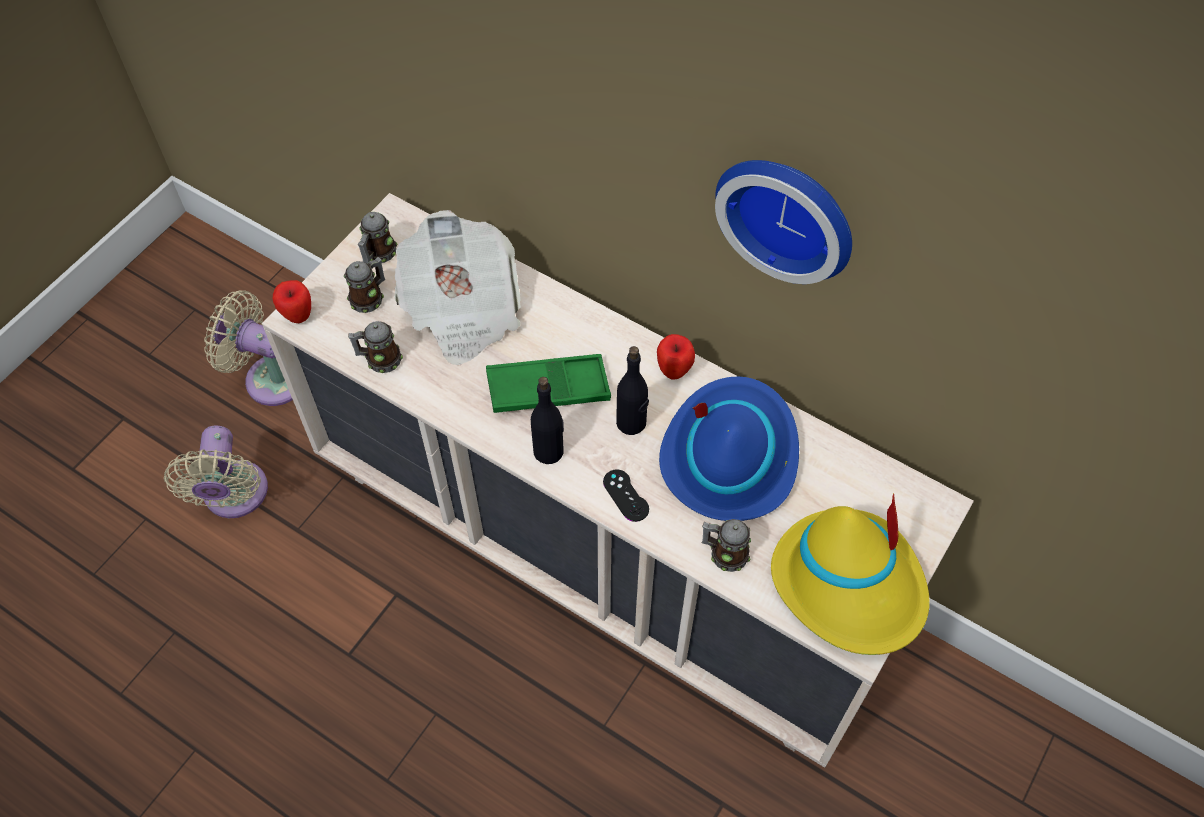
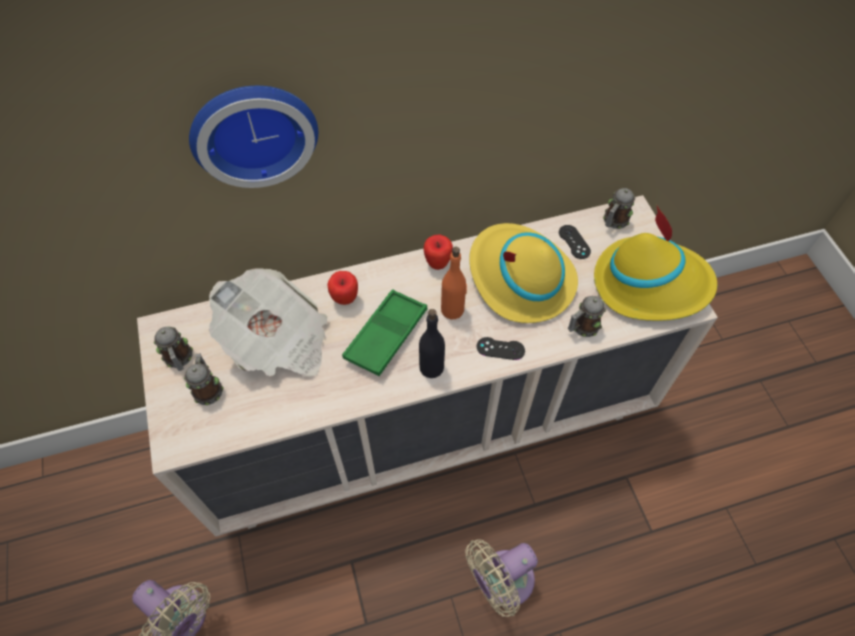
camera: 50 degrees left, 0 degrees up
(269, 378) = (117, 529): beige fan -> beige fan (501, 581)
(298, 316) = (174, 445): apple -> apple (345, 299)
(379, 359) = (264, 417): mug -> mug (614, 221)
(631, 423) = (453, 309): black bottle -> orange bottle
(729, 455) = (519, 278): blue hat -> yellow hat
(789, 213) = (492, 82): wall clock -> wall clock (253, 130)
(830, 474) = (574, 242): none -> black game controller

